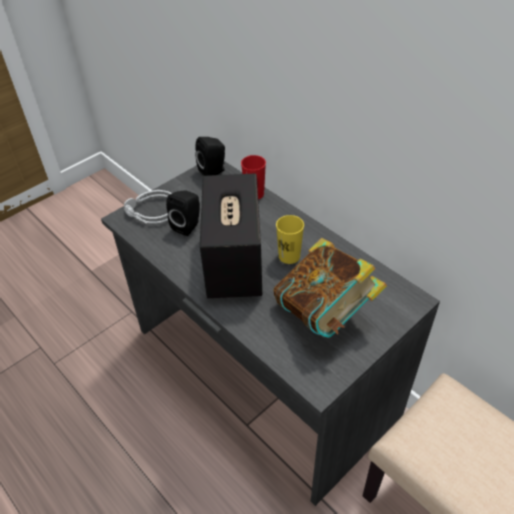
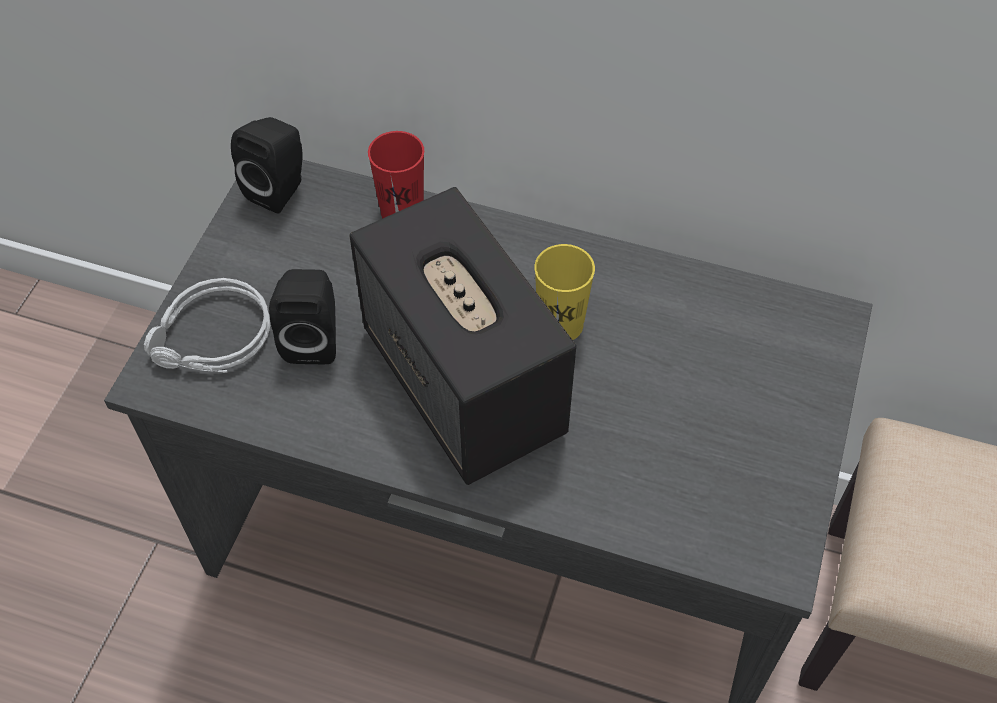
camera: 30 degrees left, 10 degrees up
(325, 312) = (698, 414): book -> none

